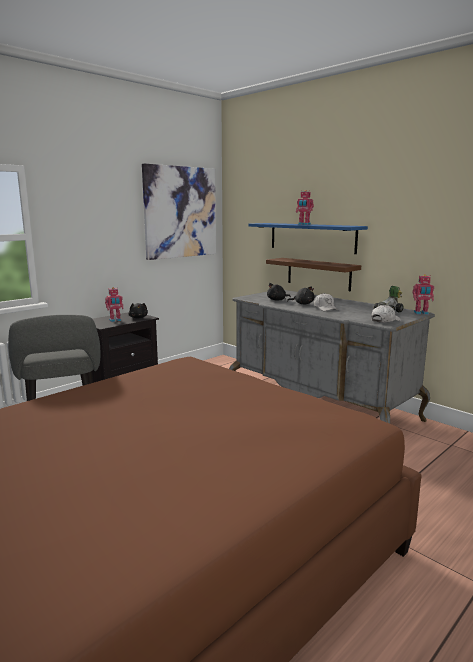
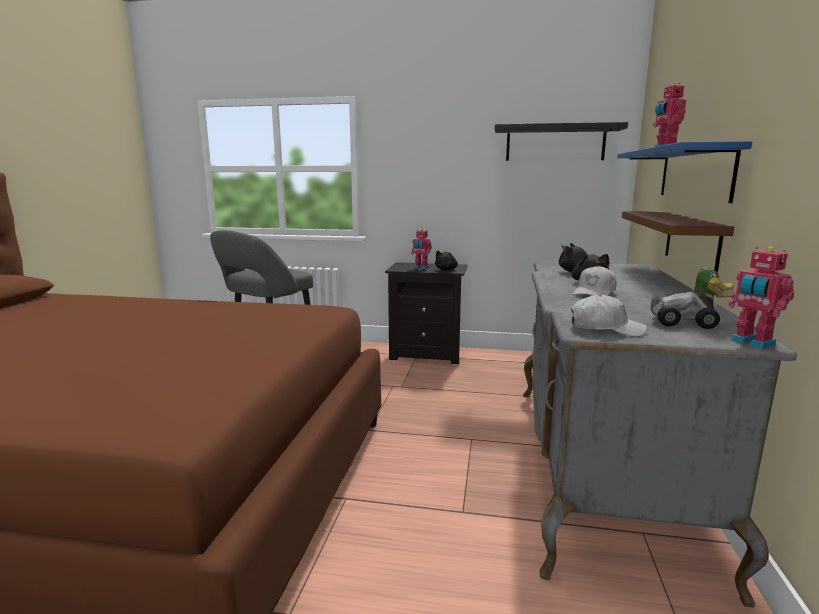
camera: 55 degrees right, 0 degrees up
(180, 212) = (555, 143): picture -> black shelf

